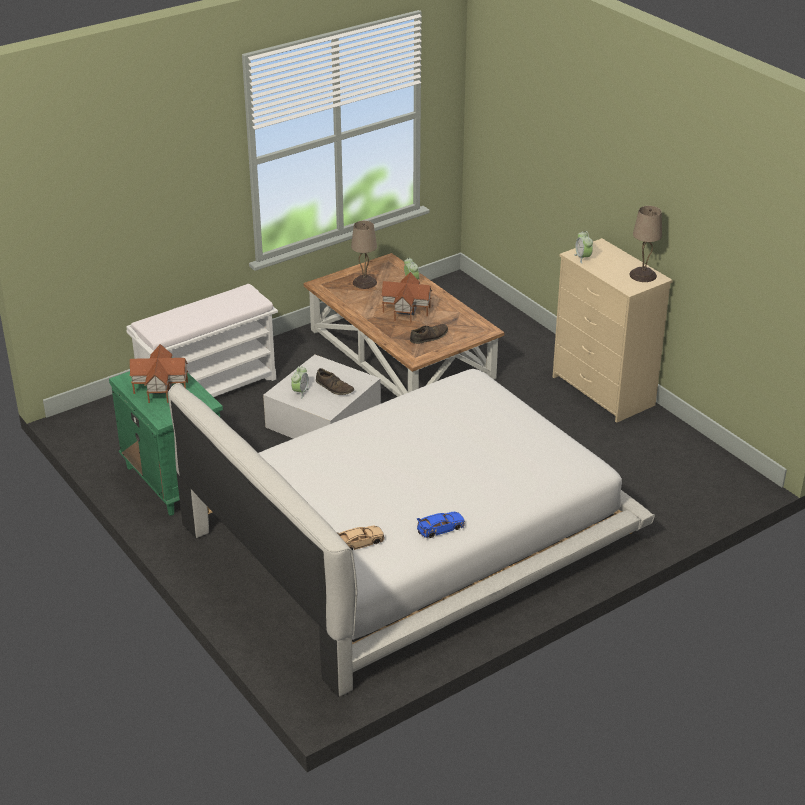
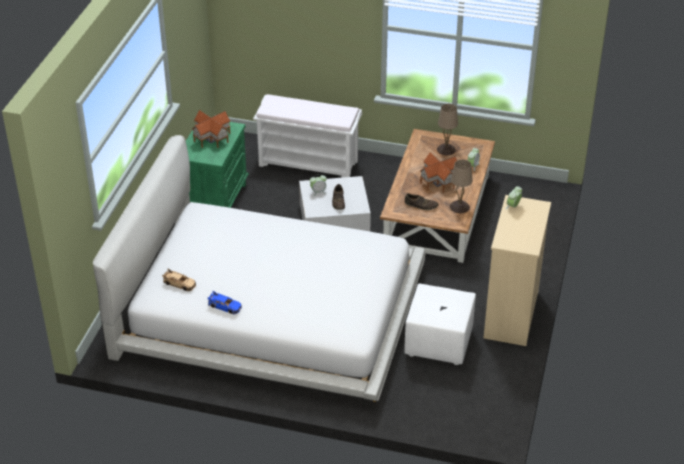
camera: 50 degrees right, 5 degrees up
(591, 451) = (438, 342): none -> white ottoman
(643, 275) = (527, 241): beige table lamp -> beige table lamp (460, 207)

